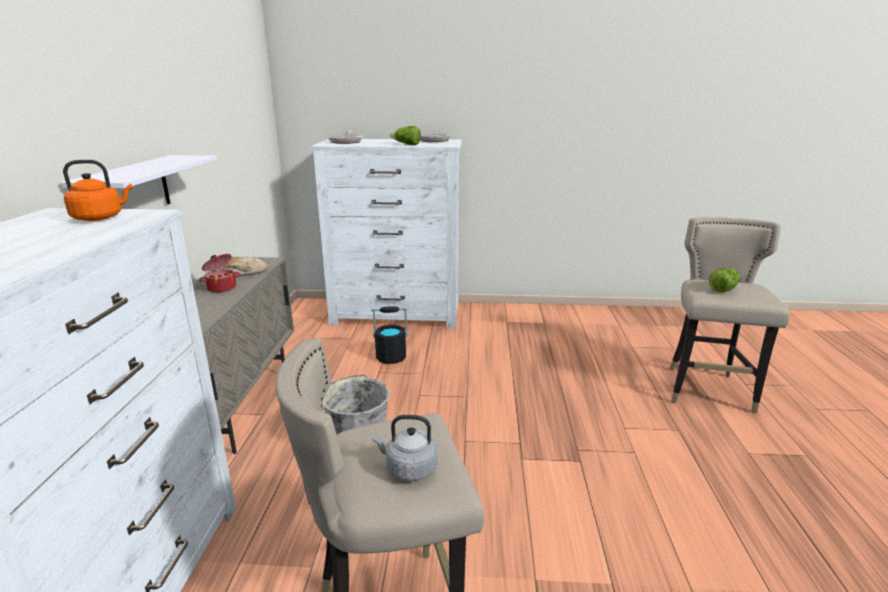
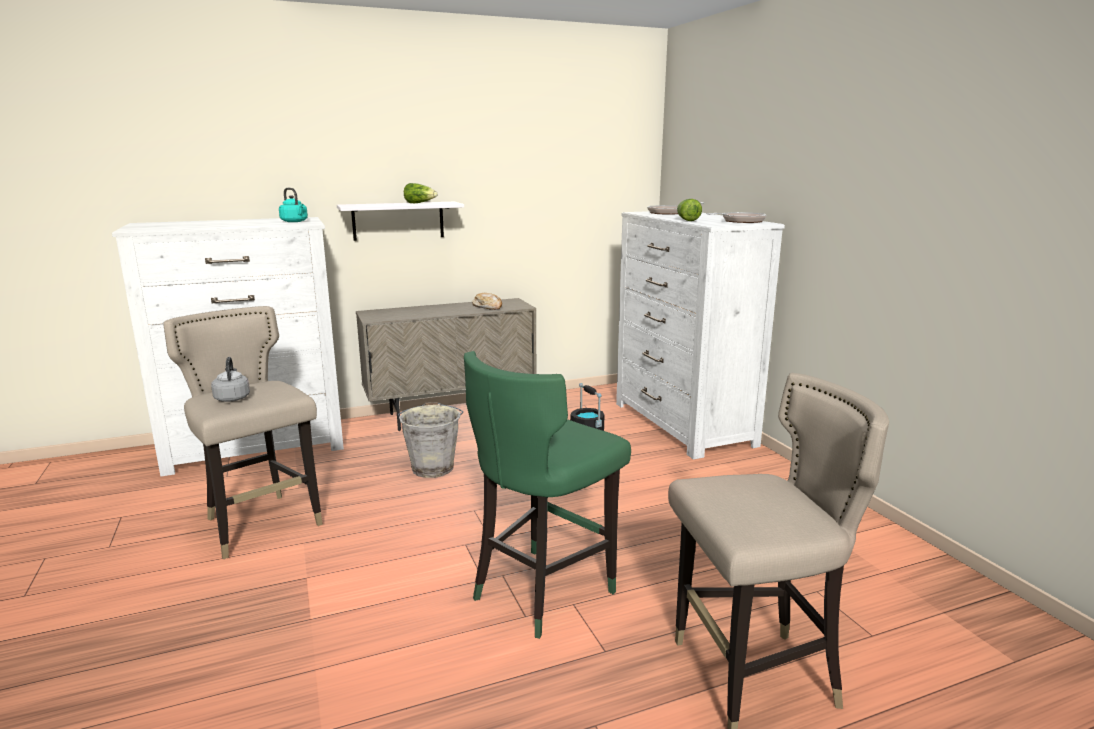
camera: 65 degrees right, 5 degrees down
(101, 218) = (295, 221): orange kettle -> turquoise kettle
(221, 288) = (451, 309): cooking pot -> none
(604, 436) = (542, 591): none -> green stool
(723, 288) = (747, 493): lettuce -> lettuce (420, 203)

